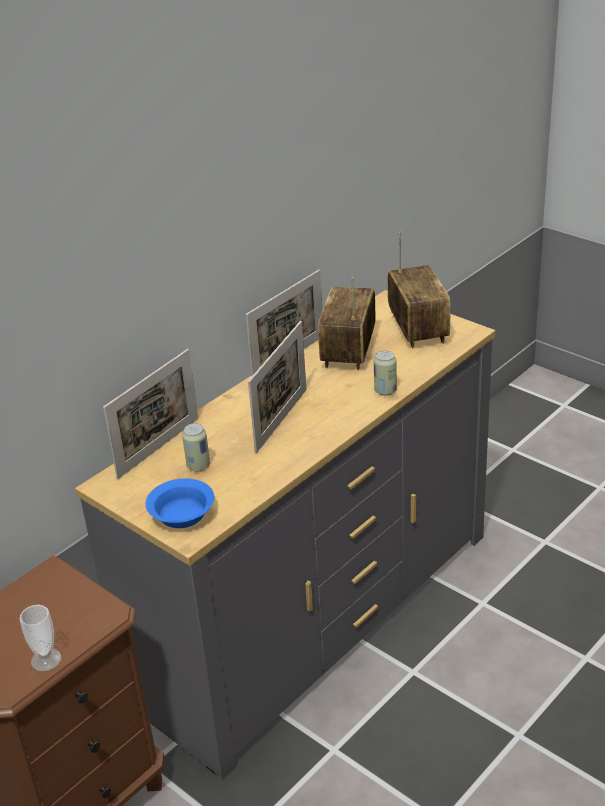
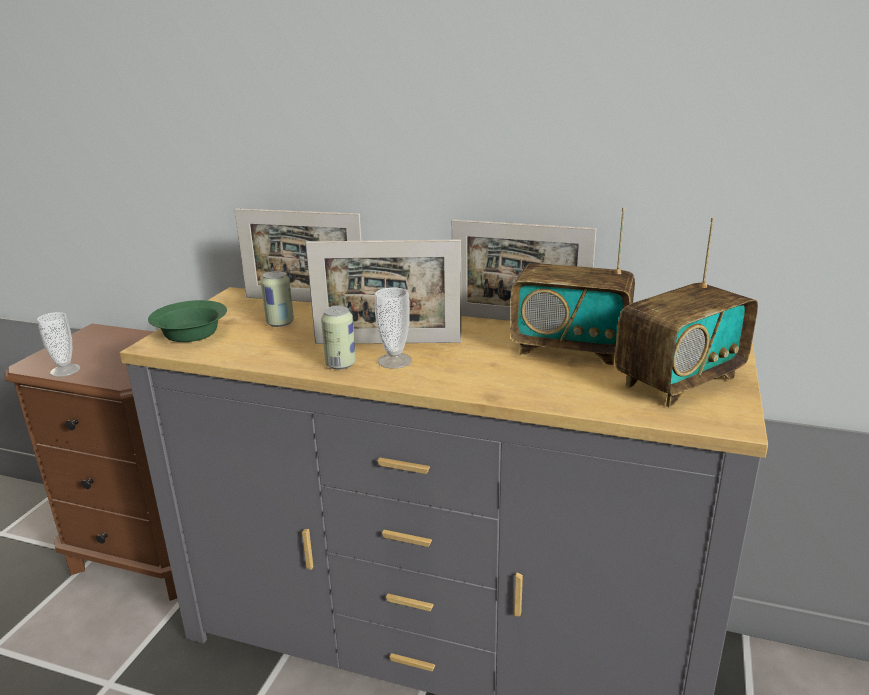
camera: 65 degrees right, 10 degrees down
(182, 514) = (193, 333): blue bowl -> green bowl
(314, 422) = (394, 361): none -> cup
(348, 351) = (569, 348): radio -> radio turned 150 degrees counterclockwise
(385, 391) = (500, 389): can -> can (340, 364)

